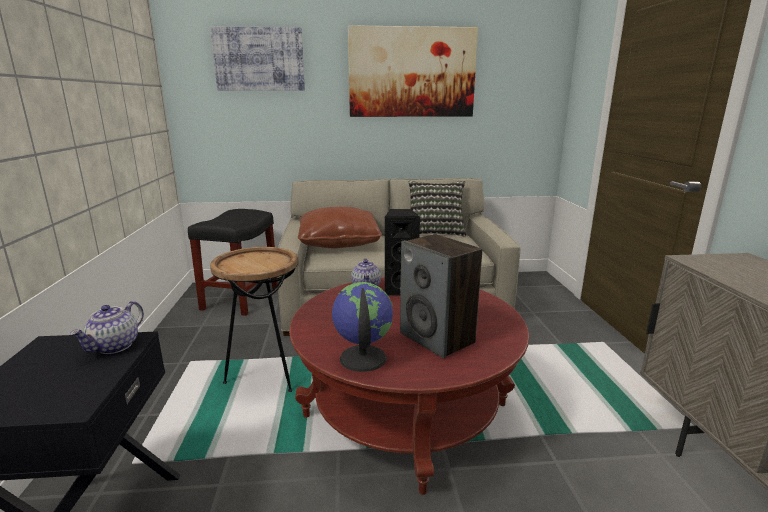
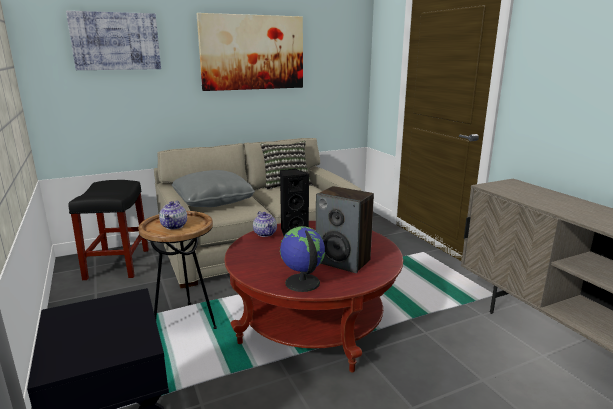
camera: 20 degrees left, 0 degrees up
(115, 346) = (124, 304): teapot -> teapot (174, 226)
(339, 243) = (213, 201): brown pillow -> grey pillow

